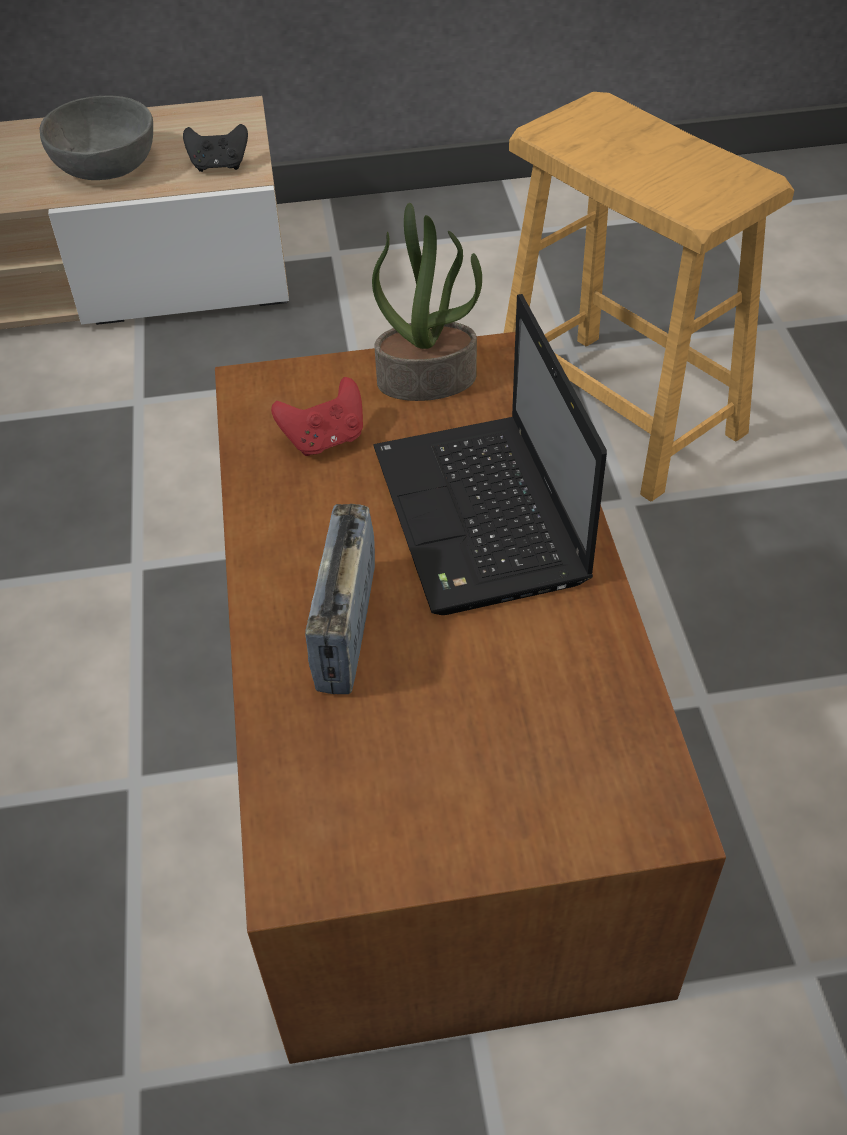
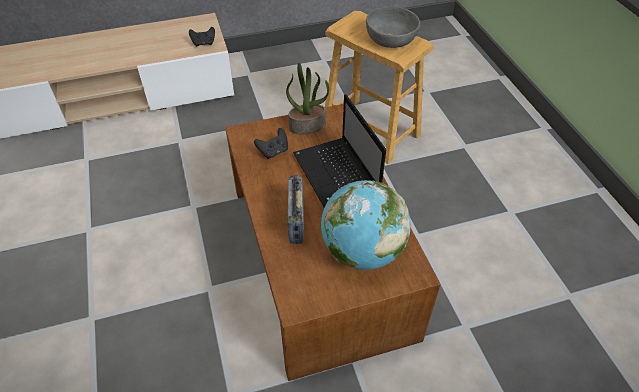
camera: 10 degrees left, 0 degrees up
(106, 164) = (156, 45): grey bowl -> grey bowl (391, 39)
(325, 439) = (273, 151): red game controller -> black game controller
(512, 735) = (362, 251): none -> globe

